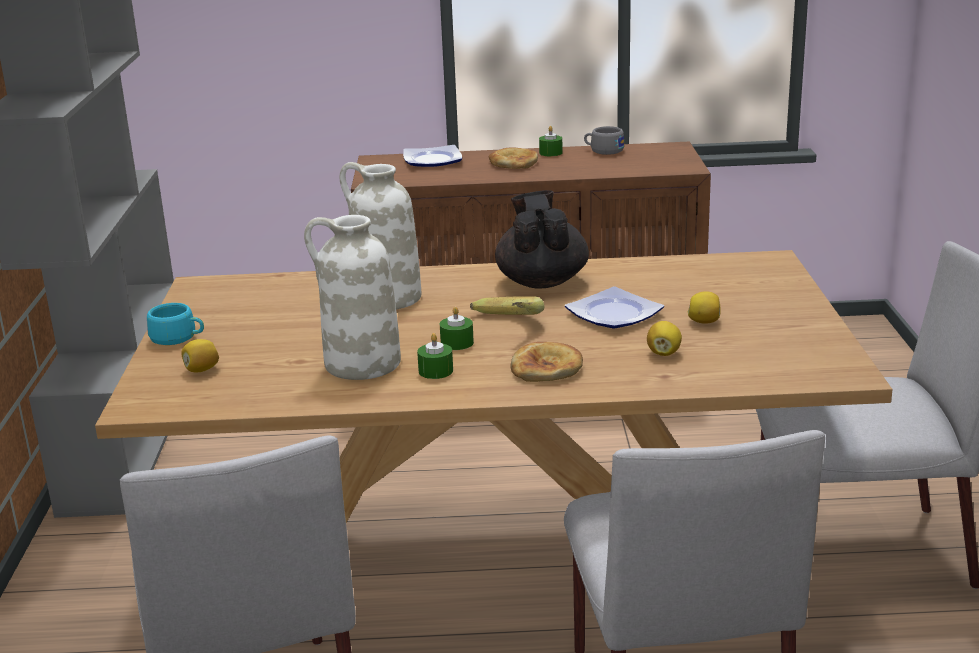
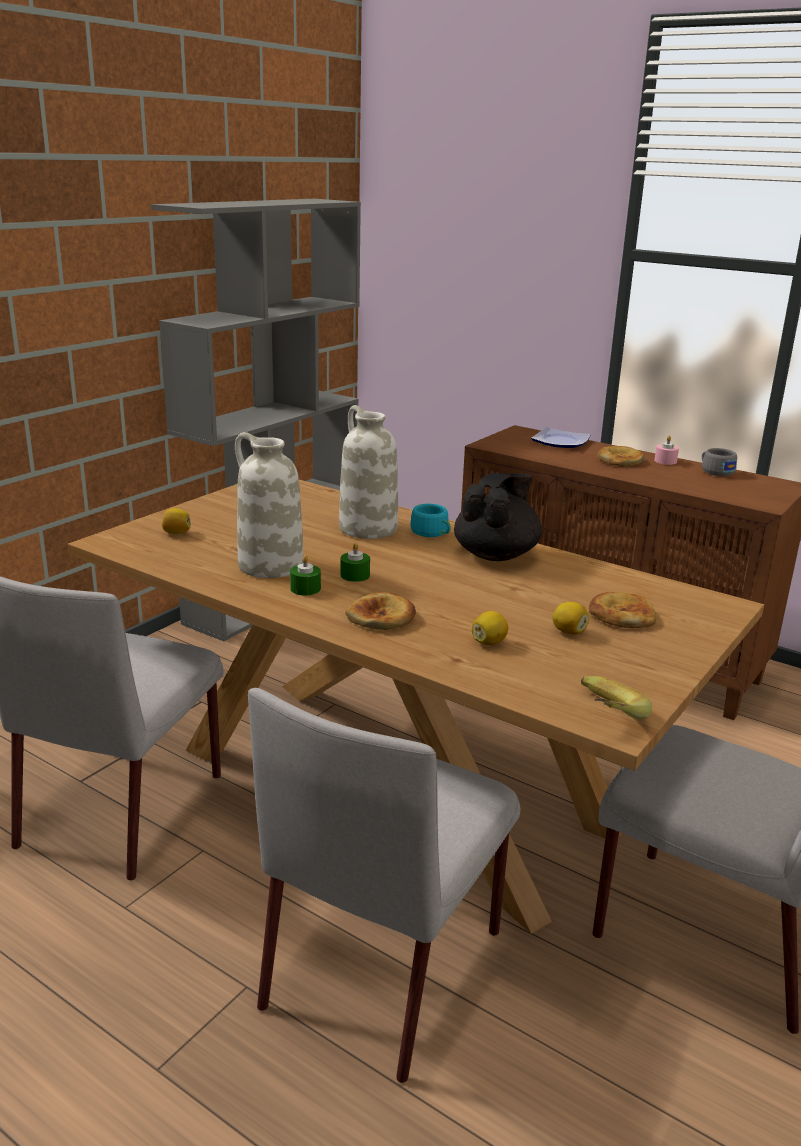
camera: 35 degrees right, 0 degrees up
(178, 338) = (201, 509): turquoise cup -> turquoise cup (432, 533)
(505, 325) = (410, 576): banana -> banana (602, 717)
(550, 153) = (665, 461): green candle -> pink candle
(616, 314) = (507, 599): plate -> none
(717, 295) = (621, 615): none -> bread

